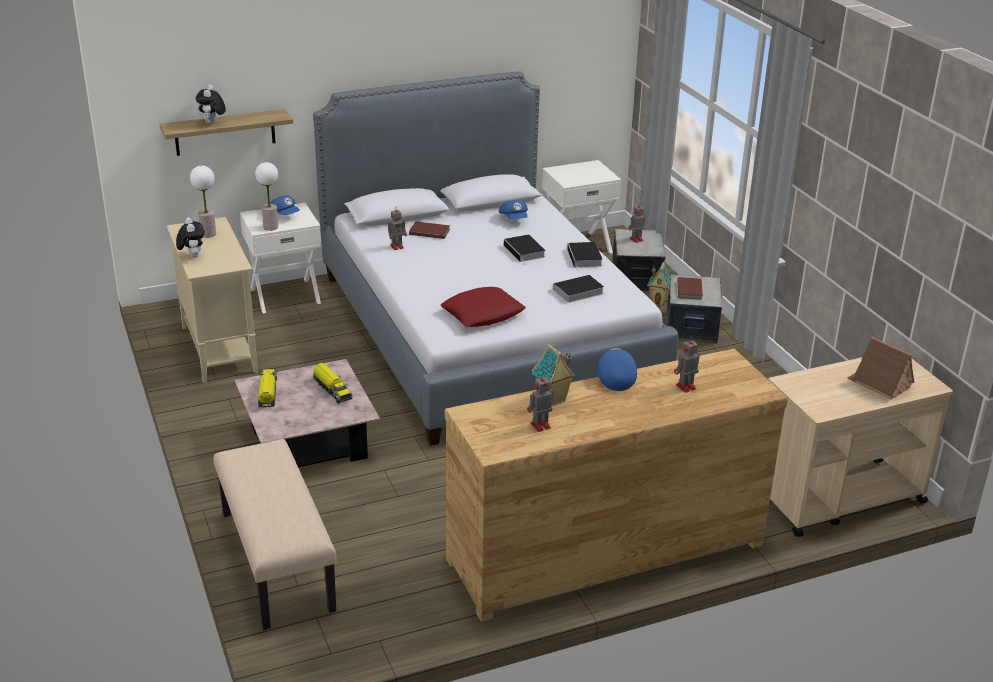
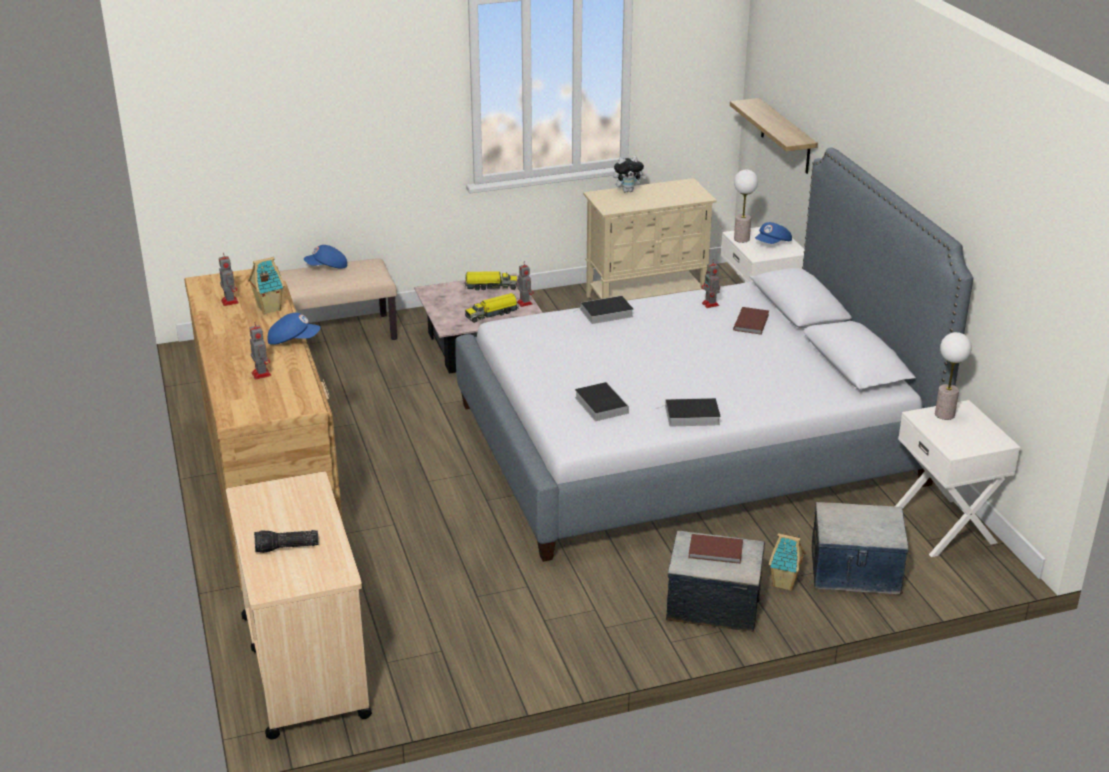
camera: 95 degrees right, 0 degrees up
(208, 234) = (675, 194): table lamp -> table lamp (944, 415)
(212, 123) = (764, 115): plush toy -> none
(482, 314) = (551, 346): red pillow -> none
(514, 219) = (799, 375): blue cap -> blue cap (327, 267)
(525, 251) = (704, 377): book -> book (605, 313)
(635, 239) = (868, 521): toy robot -> toy robot (524, 303)
(879, 383) = (286, 548): toy house -> flashlight

